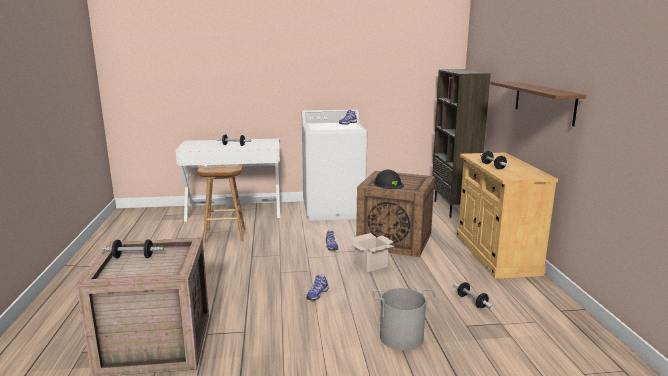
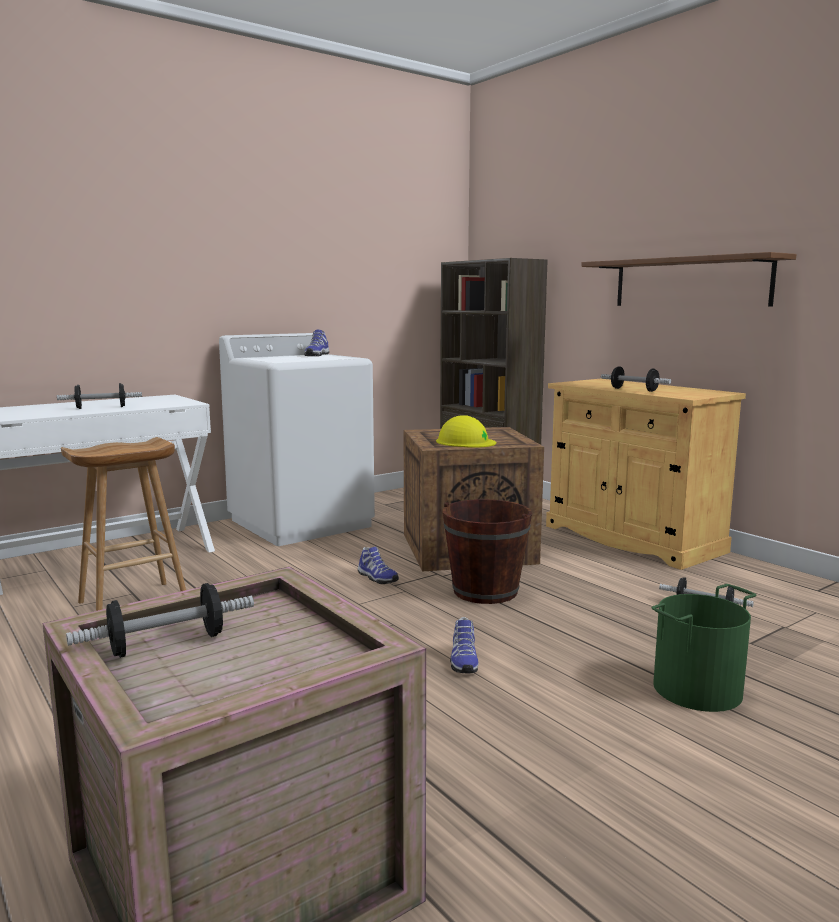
camera: 30 degrees left, 5 degrees down
(371, 265) = (485, 591): cardboard box -> brown bucket
(388, 184) = (465, 442): black hard hat -> yellow hard hat
(401, 337) = (698, 689): grey bucket -> green bucket

